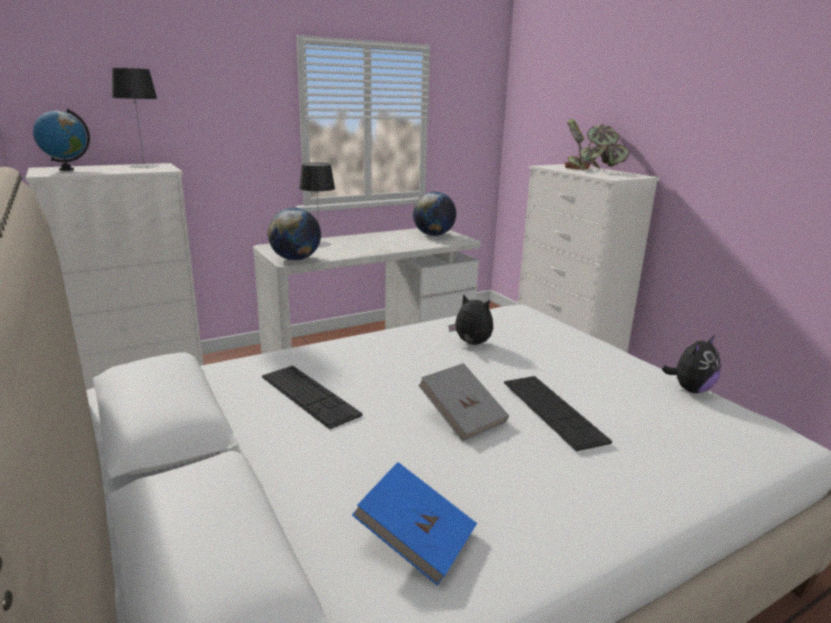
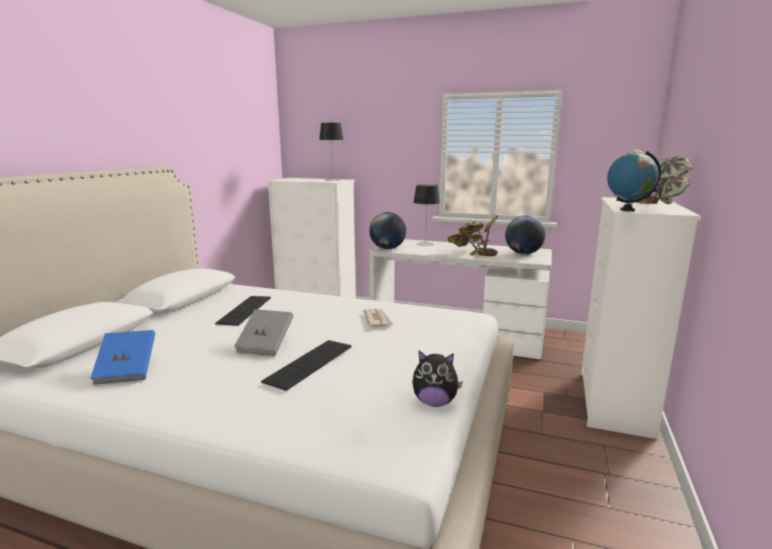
camera: 50 degrees right, 5 degrees down
(66, 169) = (295, 179): globe -> globe (627, 210)
(392, 243) = (473, 252): none -> potted plant
(471, 344) = (377, 320): plush toy -> newspaper

